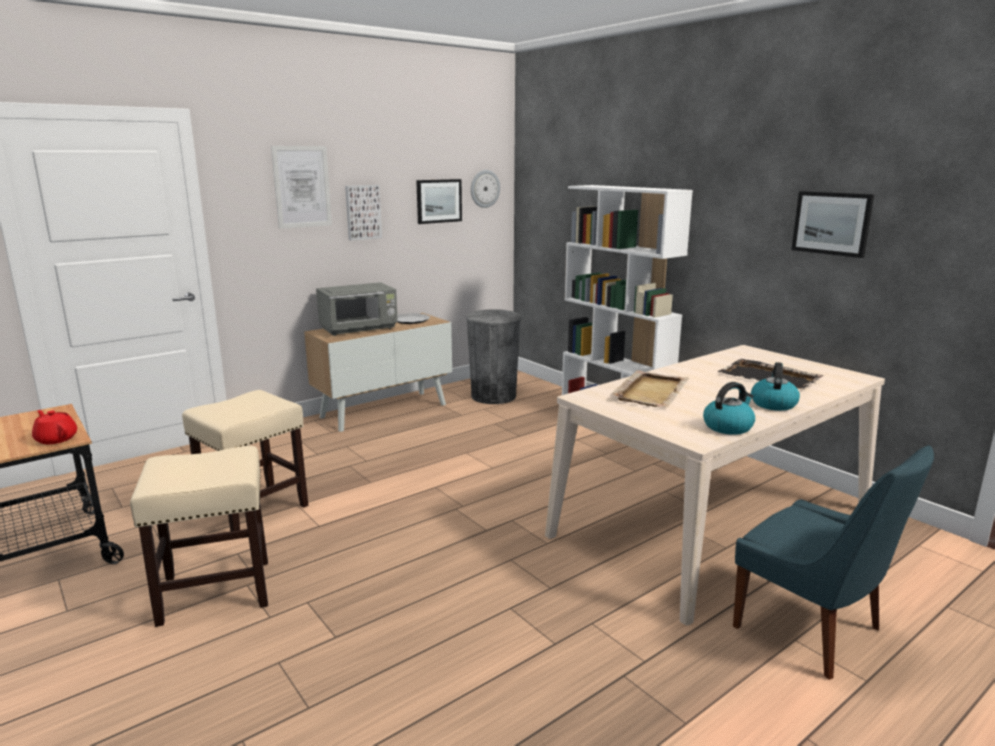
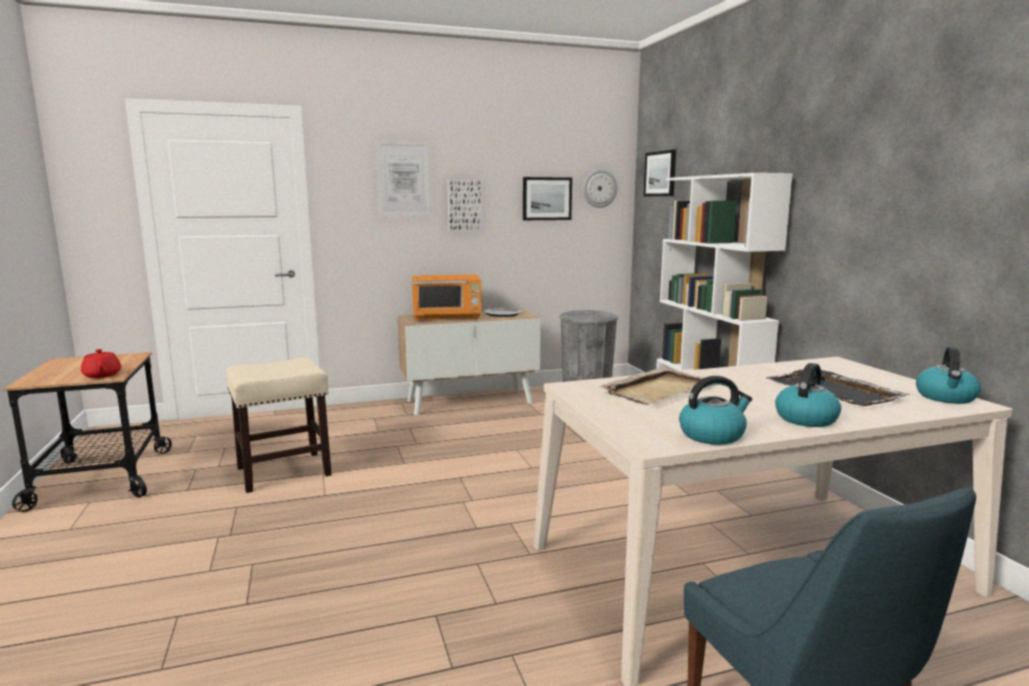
camera: 20 degrees right, 5 degrees down
(217, 591) = (190, 537): beige stool -> none
(359, 329) = (447, 317): grey microwave -> orange microwave
(832, 223) = (951, 200): picture -> picture (660, 174)
(841, 374) = (946, 397): none -> kettle

